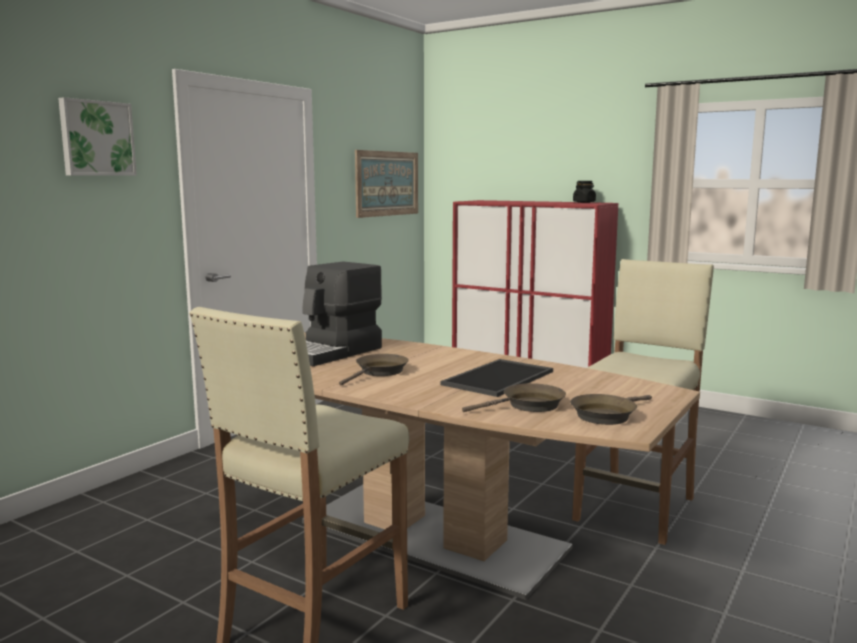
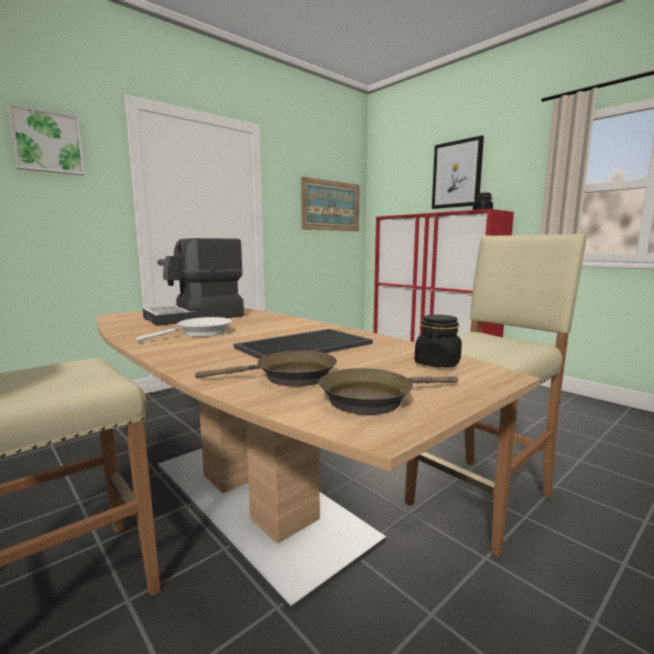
camera: 15 degrees right, 0 degrees up
(379, 372) = (200, 333): brown frying pan -> white frying pan
(548, 152) = (457, 174): none -> picture
(622, 386) = (437, 363): none -> black jar

